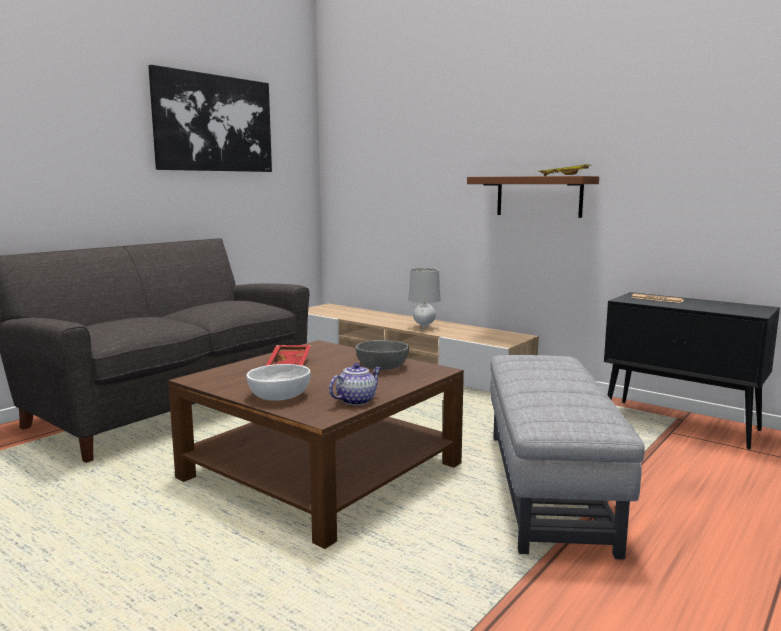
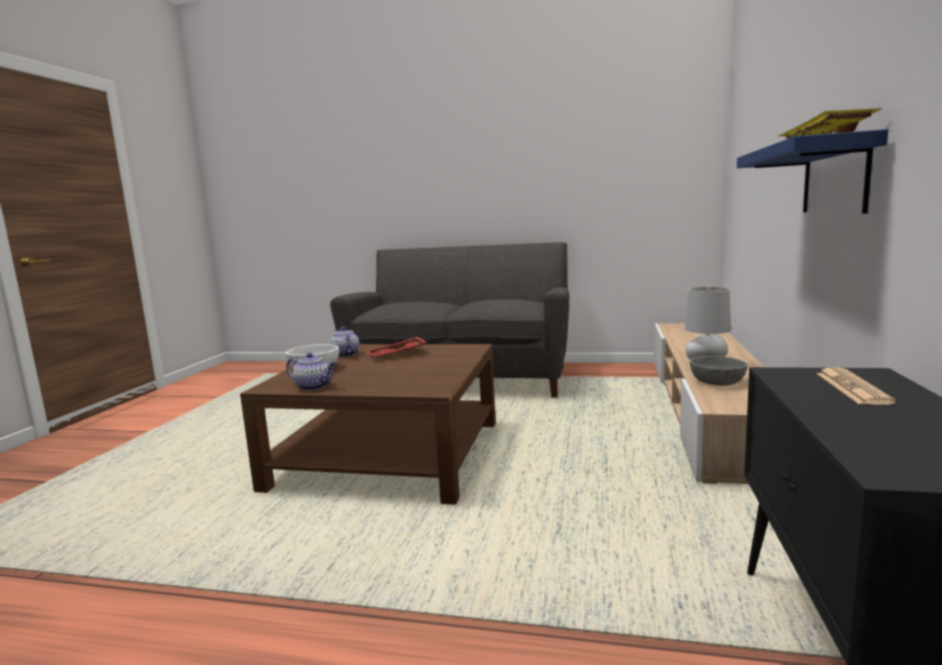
camera: 65 degrees right, 0 degrees up
(214, 123) = (573, 132): picture -> none
(240, 381) = (344, 355): none -> teapot
(382, 366) = (425, 373): grey bowl -> grey bowl (717, 382)
(539, 196) = (834, 178): brown shelf -> blue shelf
(546, 487) = (433, 568): grey ottoman -> none

